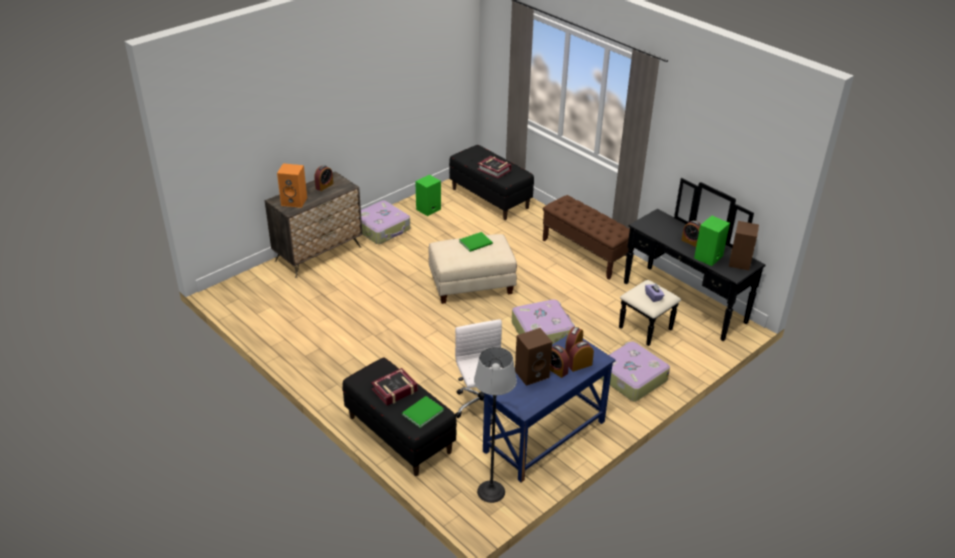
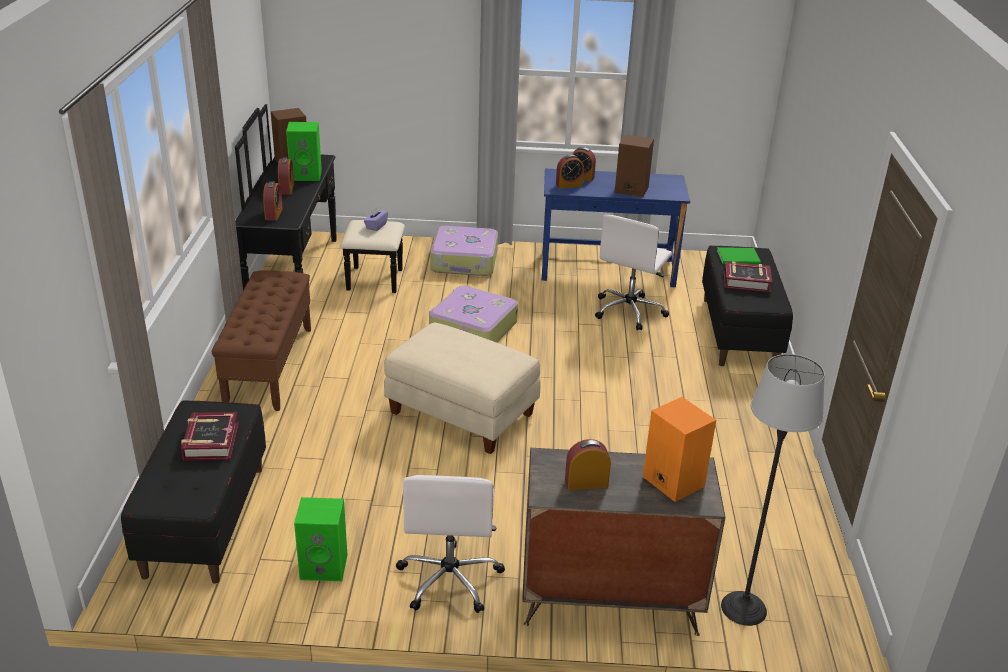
camera: 135 degrees left, 5 degrees down
(382, 229) = (450, 579): suitcase -> white office chair
(476, 243) = (446, 353): green book -> none
(490, 491) = (702, 267): floor lamp -> floor lamp (744, 608)
(556, 369) = (606, 183): alarm clock -> alarm clock (273, 214)

